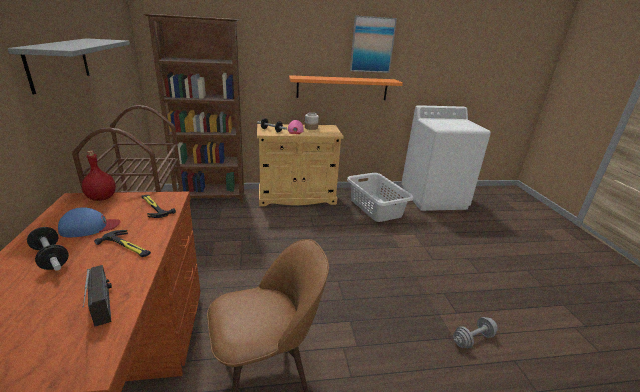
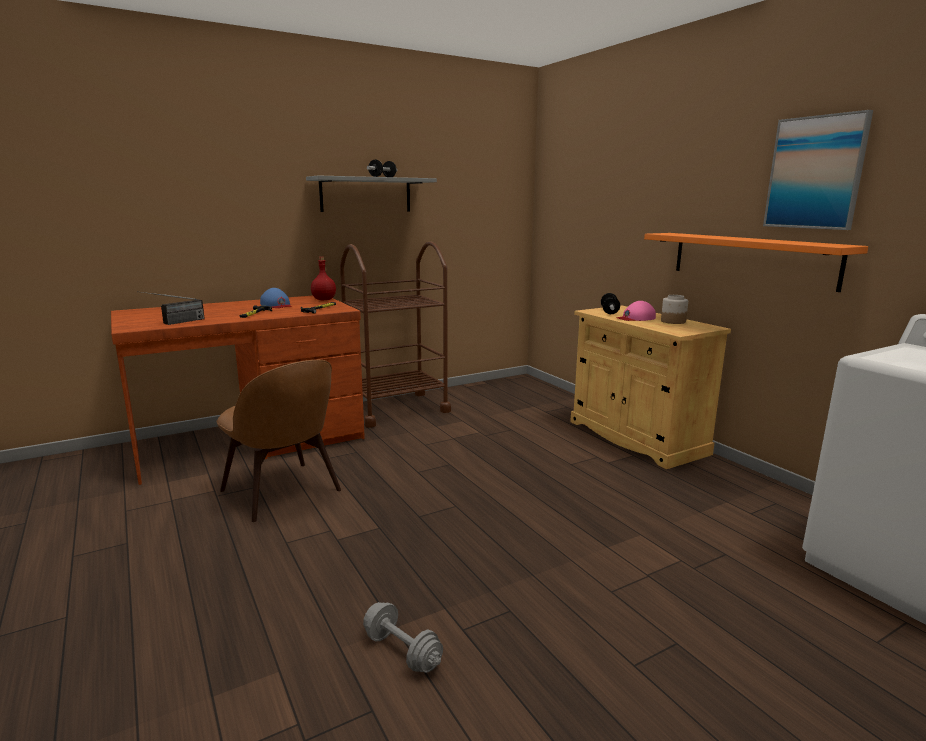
camera: 70 degrees right, 10 degrees down
(51, 258) = (234, 307): dumbbell -> dumbbell (382, 177)
(211, 197) = (550, 395): brown bookcase -> none
(375, 207) = (718, 505): grey laundry basket -> none

